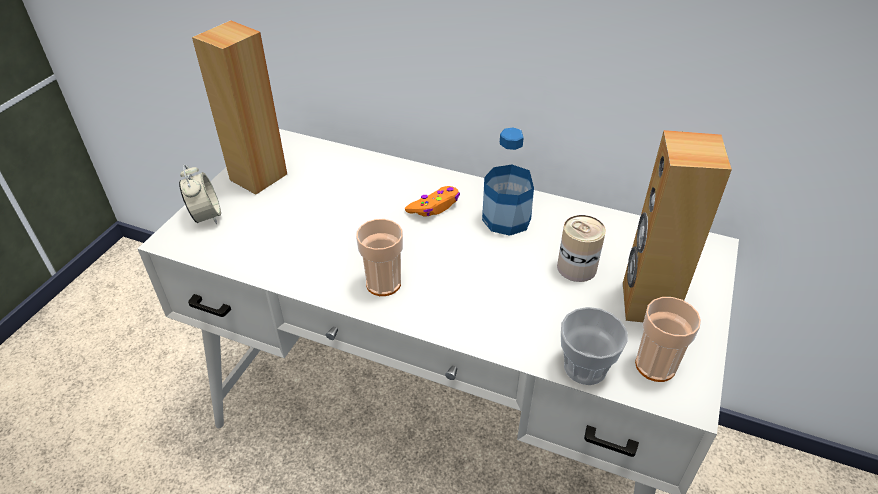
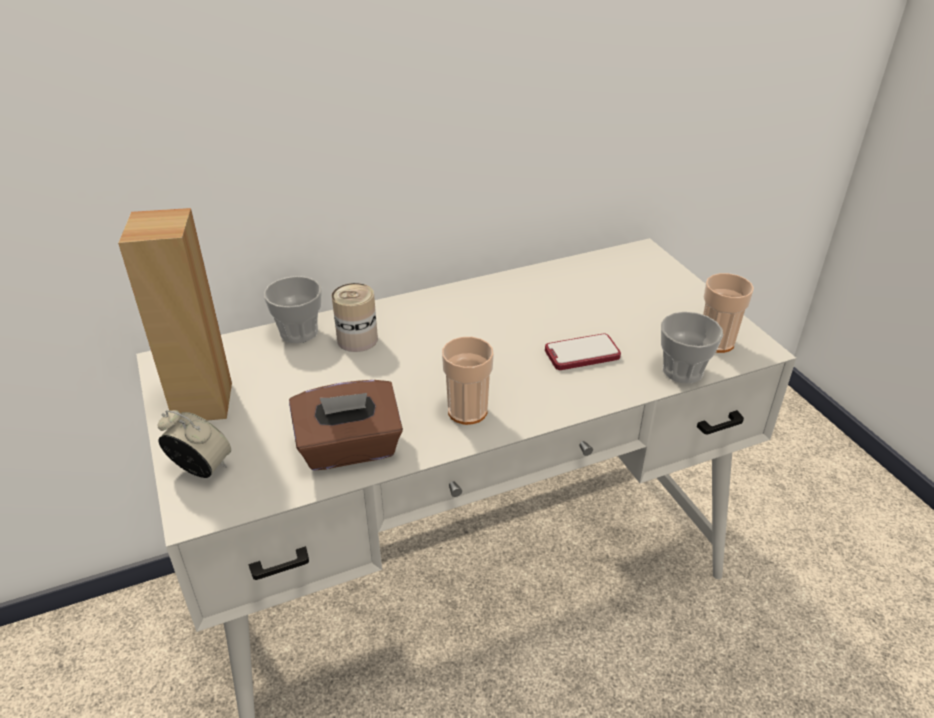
camera: 45 degrees left, 5 degrees down
(285, 258) = (350, 449): none -> brown tissue box
(365, 163) = (299, 332): none -> cup
(434, 207) = (418, 331): orange game controller -> none
(506, 219) = (488, 308): bottle -> none
(523, 298) = (582, 354): none -> phone
(576, 267) = (585, 312): can -> can (357, 339)
(646, 303) = (658, 308): brown speaker -> none

